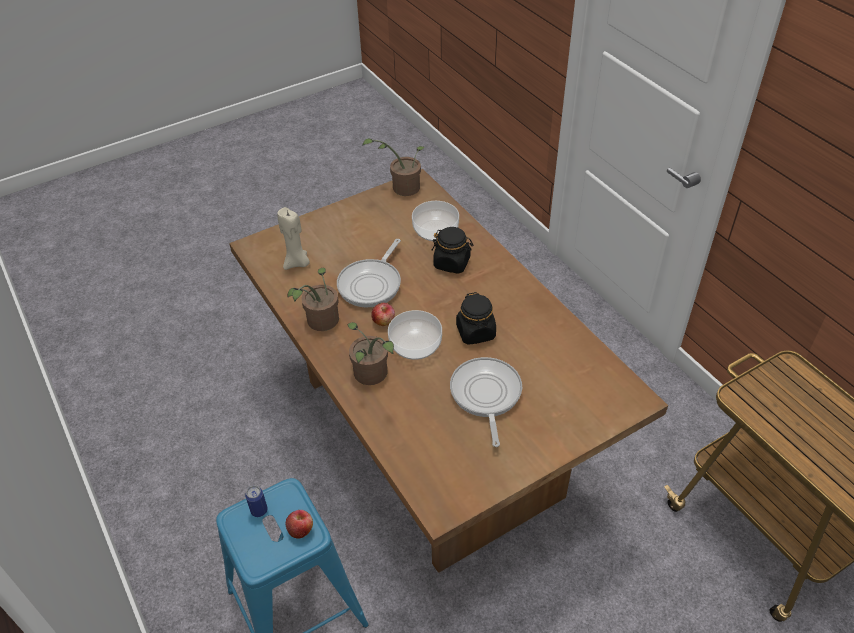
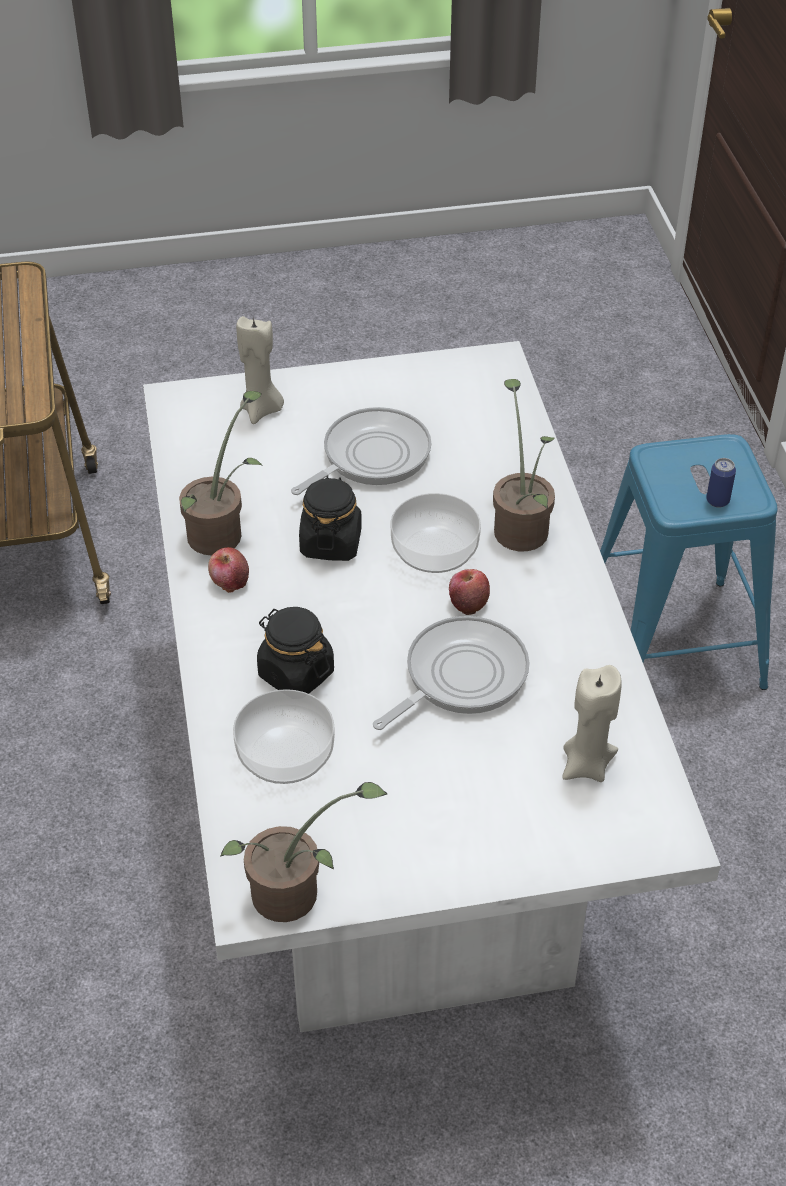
camera: 160 degrees left, 0 degrees up
(300, 529) = (666, 465): apple -> apple (230, 582)
(320, 322) = (576, 632): potted plant -> potted plant (221, 532)
(432, 436) = (389, 806): brown dining table -> white dining table
(486, 395) = (371, 457): frying pan -> frying pan turned 150 degrees counterclockwise
(576, 409) = (262, 410): none -> beige candle

